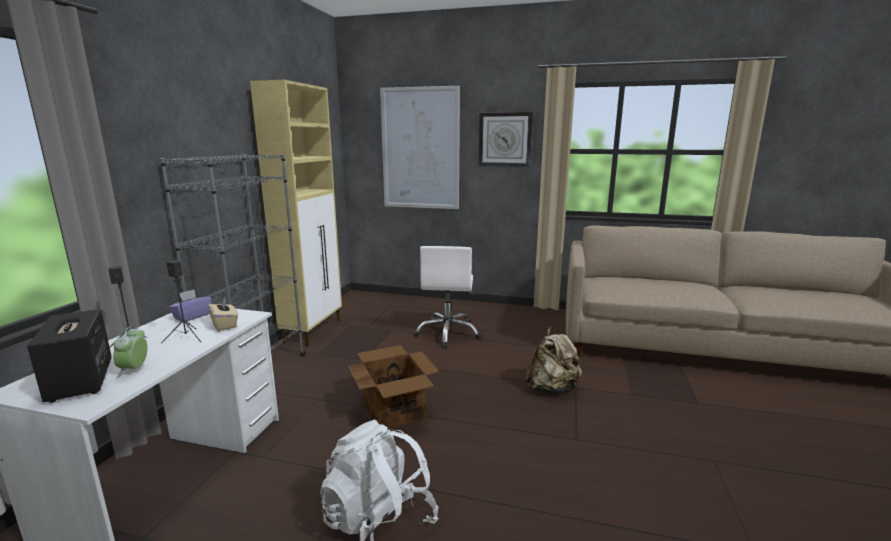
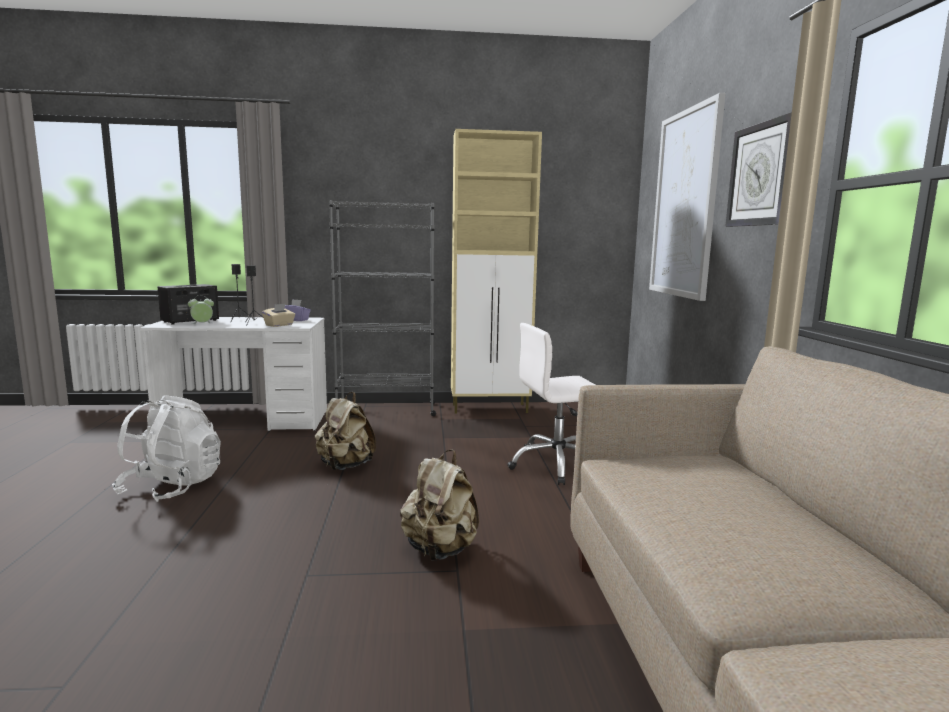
camera: 70 degrees right, 5 degrees down
(394, 410) = (345, 466): cardboard box -> beige backpack

